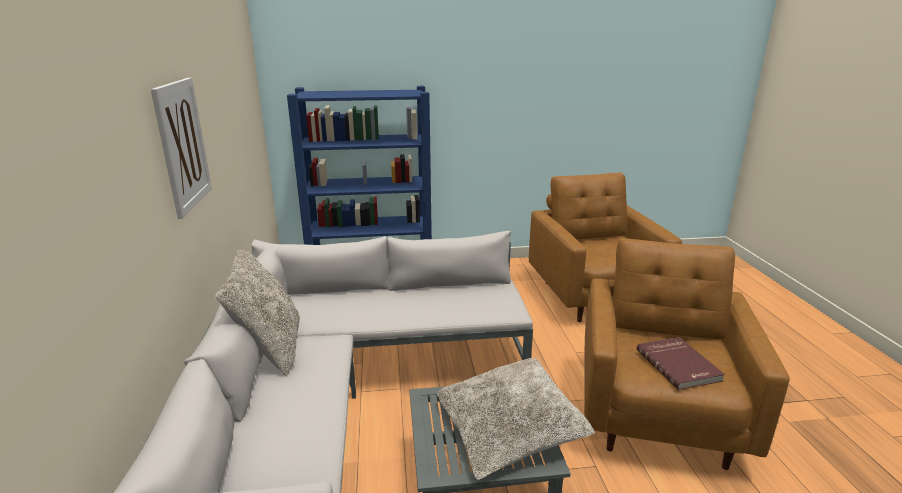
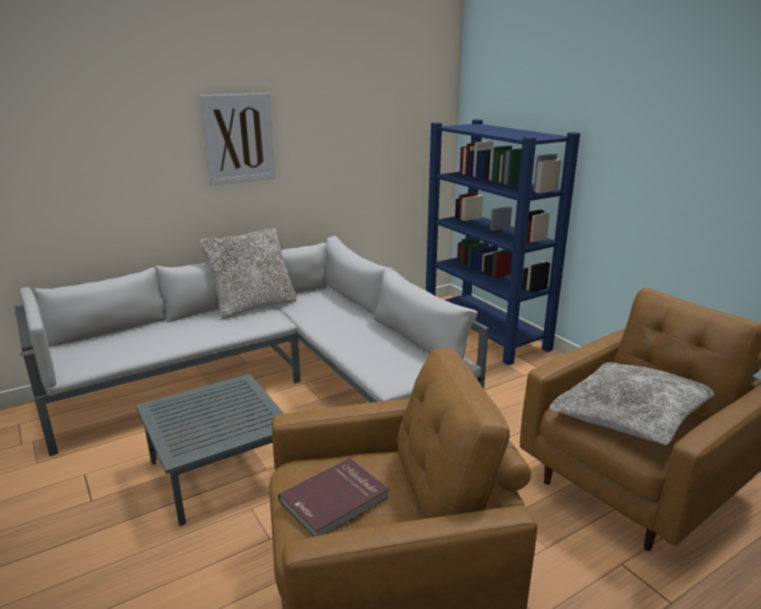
camera: 65 degrees right, 0 degrees up
(508, 428) = (216, 428): beige pillow -> beige pillow (628, 417)

